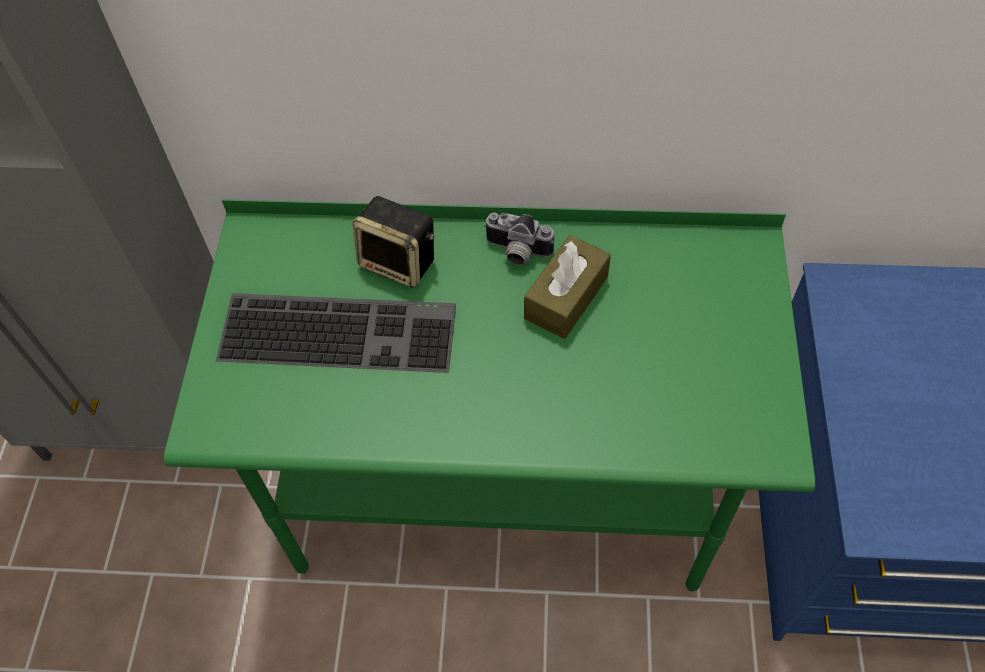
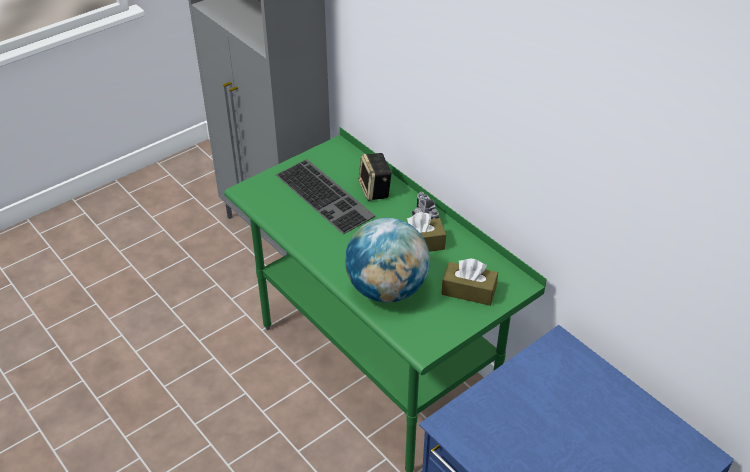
camera: 45 degrees right, 15 degrees down
(620, 406) = (386, 289): none -> globe
(714, 312) = (468, 291): none -> brown tissue box

